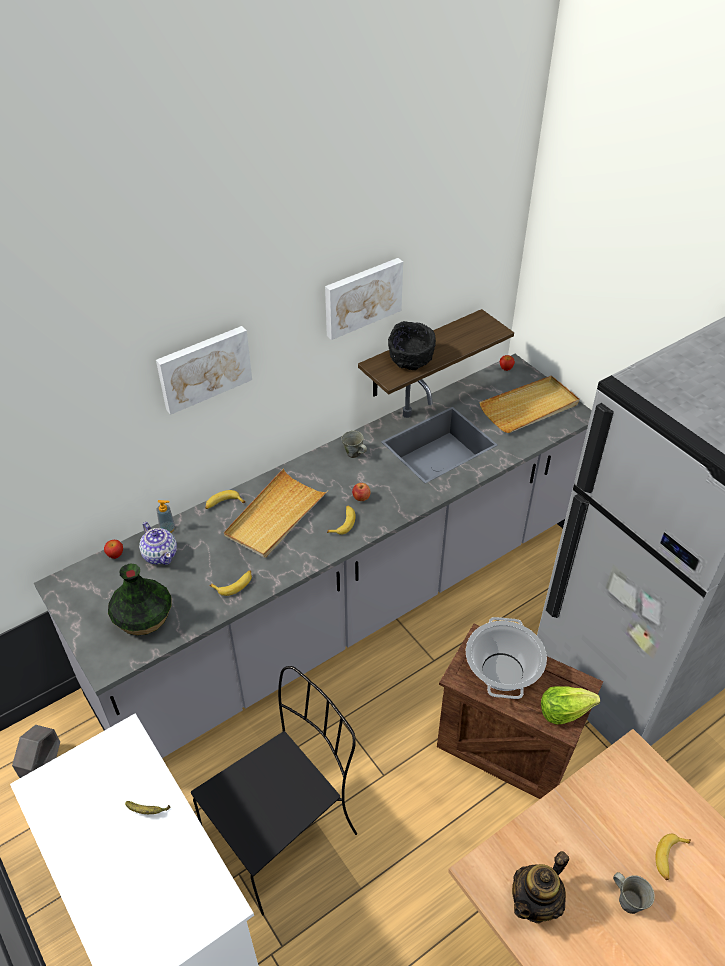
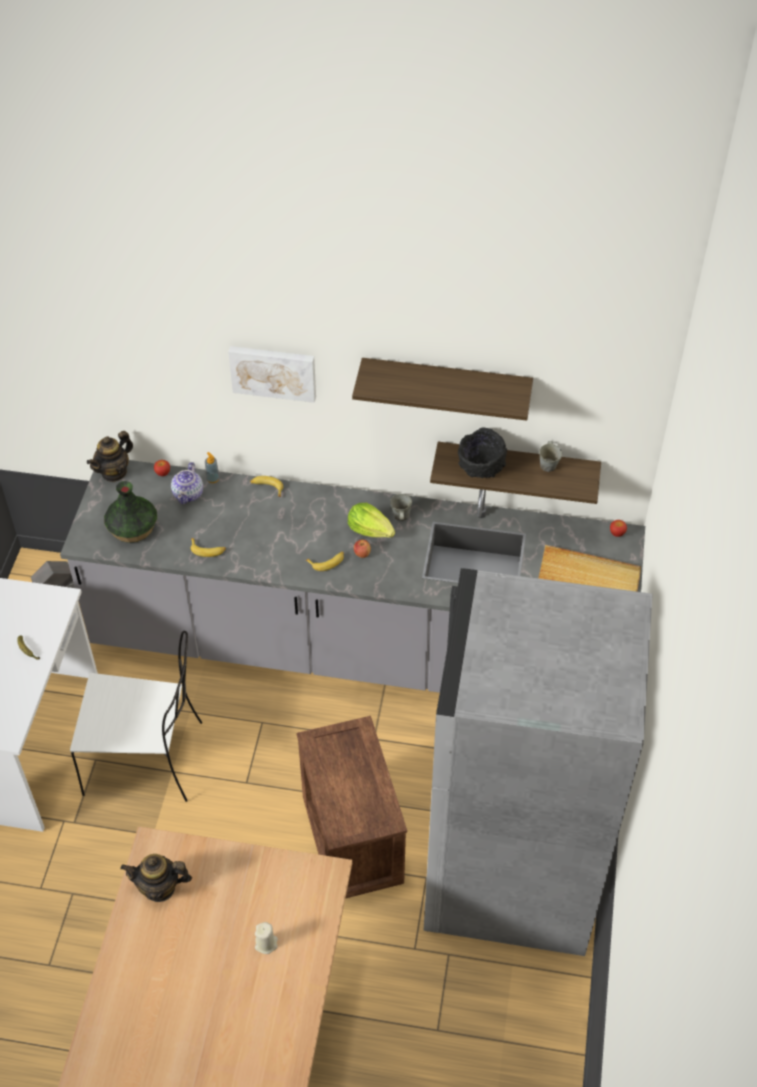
camera: 45 degrees right, 5 degrees up
(66, 585) = (114, 472): none -> teapot
(275, 516) = (289, 523): beige tray -> none
(282, 830) = (147, 758): black chair -> white chair
(362, 296) = (446, 387): picture -> shelf
(502, 671) = (347, 762): cooking pot -> none
(564, 710) = (353, 823): lettuce -> lettuce (370, 530)
(629, 900) = (211, 938): grey mug -> grey mug (548, 465)
(670, 858) = (266, 944): banana -> beige candle

